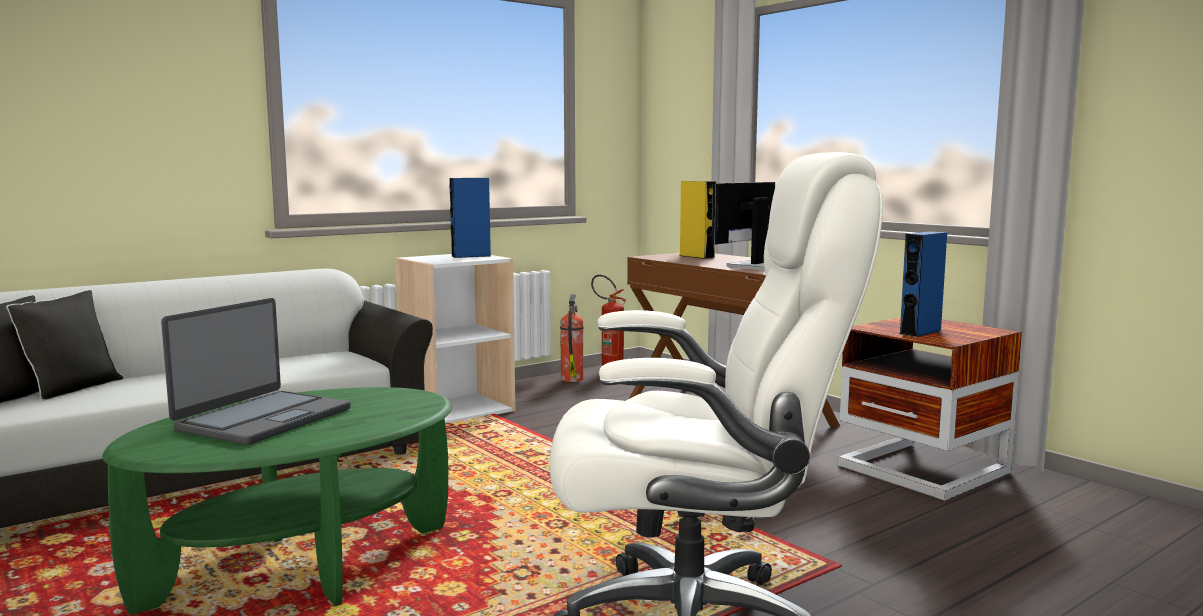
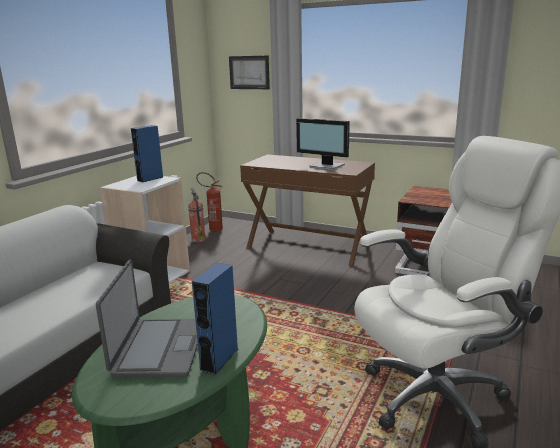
camera: 25 degrees left, 10 degrees up
(689, 121) = (249, 72): none -> picture
(696, 256) = (279, 160): yellow speaker -> none
(755, 266) = (327, 166): monitor -> monitor turned 75 degrees counterclockwise
(920, 332) = (437, 200): blue speaker -> blue speaker (219, 359)

